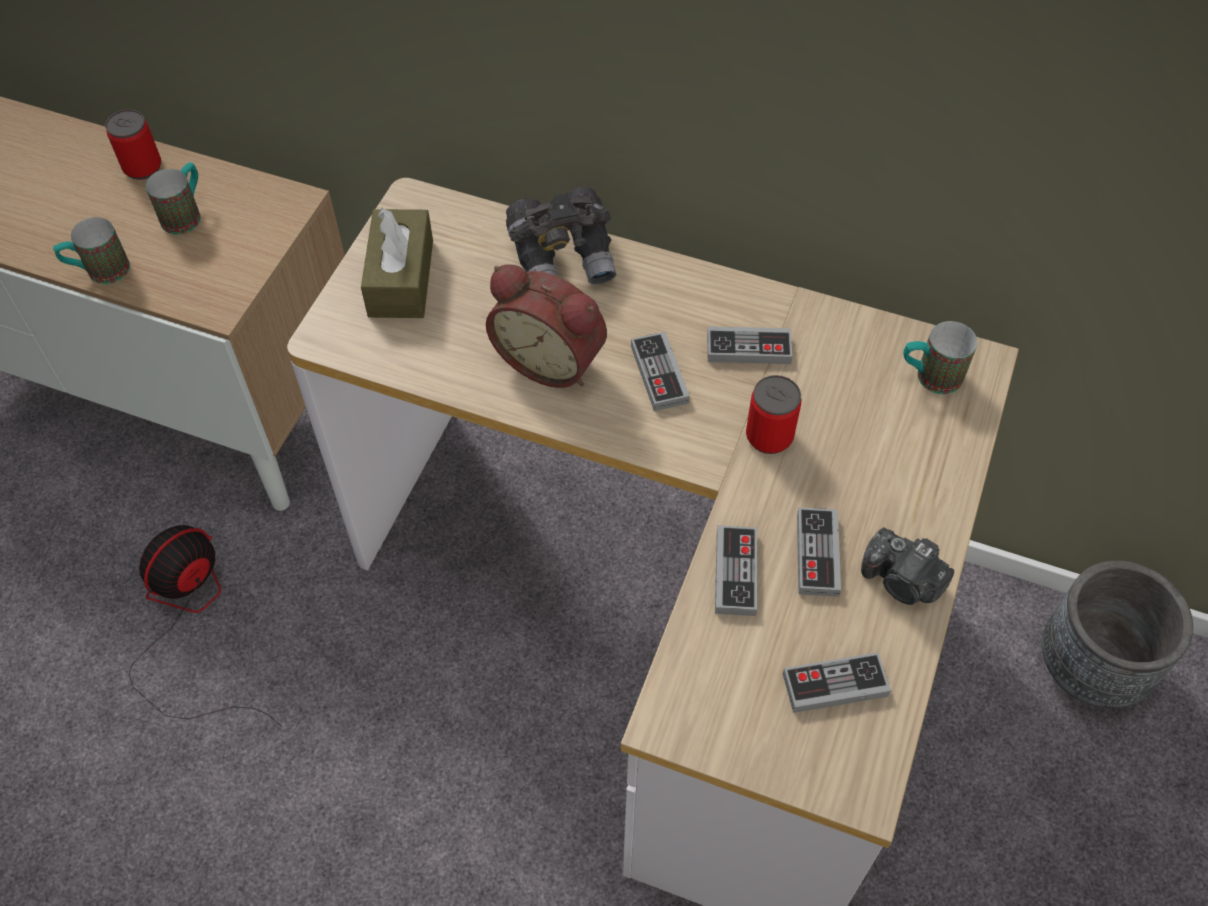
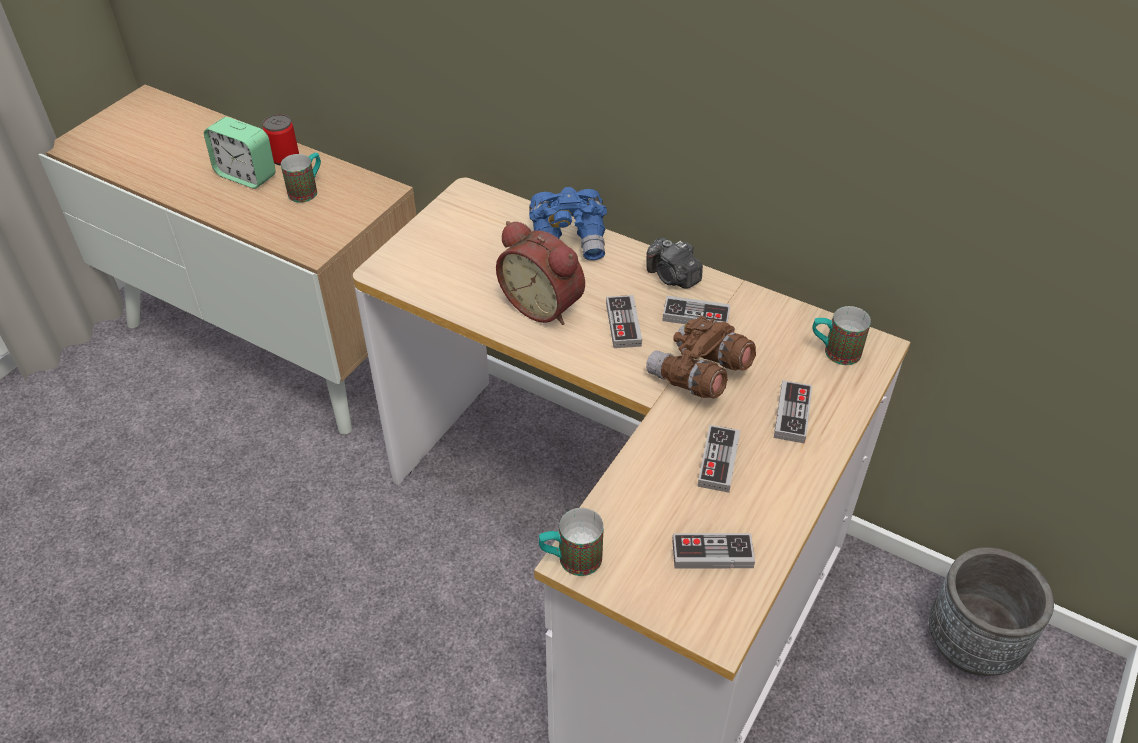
camera: 10 degrees right, 10 degrees down
(95, 201) = (246, 175): none -> alarm clock
(99, 272) = (237, 219): mug -> mug (570, 560)
(191, 624) = (258, 504): fan -> none
(401, 278) = (446, 240): brown tissue box -> none
(564, 259) = (569, 241): grey binoculars -> blue binoculars
(735, 573) = (651, 465): game controller -> game controller (792, 414)
(769, 436) = (698, 376): can -> brown binoculars
(902, 581) = (782, 489): camera -> camera (672, 277)

